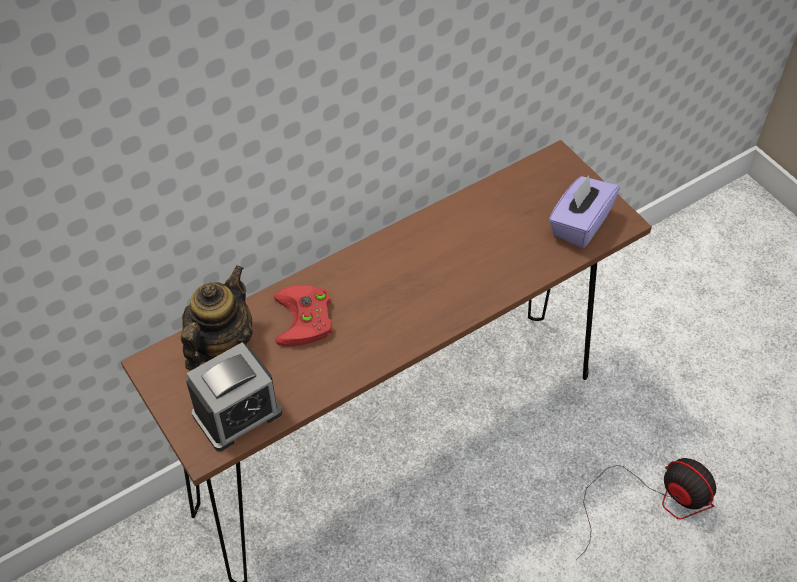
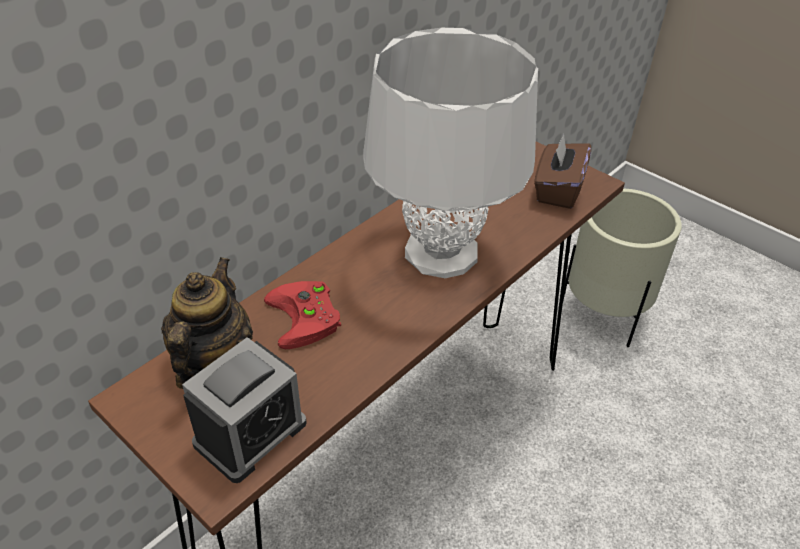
camera: 15 degrees left, 10 degrees down
(442, 276) = (441, 253): none -> white table lamp
(579, 224) = (557, 190): purple tissue box -> brown tissue box
(653, 501) = (657, 469): fan -> none
(663, 328) = (603, 315): none -> beige planter

